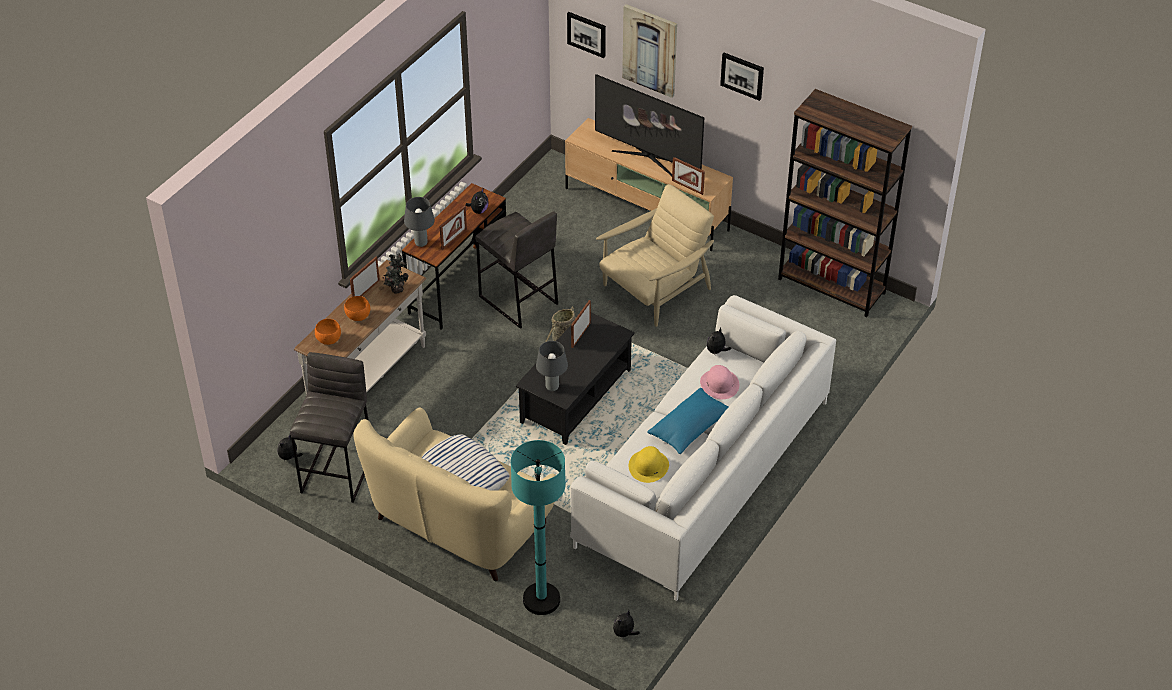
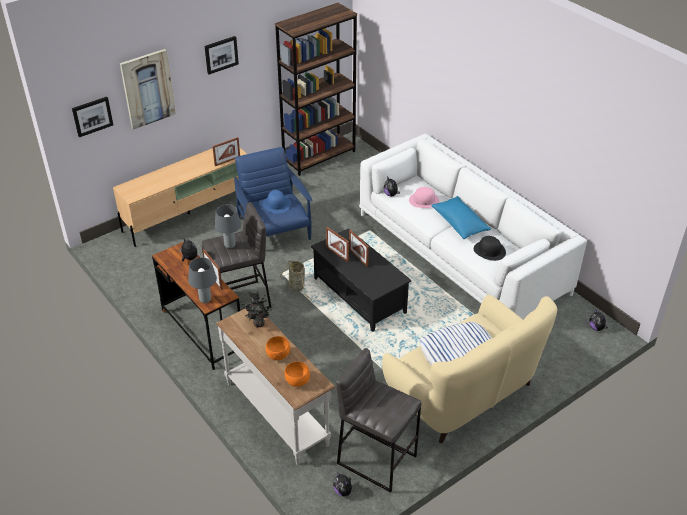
camera: 70 degrees left, 5 degrees down
(366, 291) = (249, 344): picture frame -> picture frame (358, 258)
(541, 599) = (554, 363): turquoise floor lamp -> none
(552, 387) = (385, 281): grey table lamp -> grey table lamp (230, 245)
(647, 157) = (181, 170): television -> none
(648, 466) = (489, 250): yellow hat -> black hat
(651, 260) = (276, 204): none -> blue hat
(655, 289) = (273, 230): beige armchair -> blue armchair

